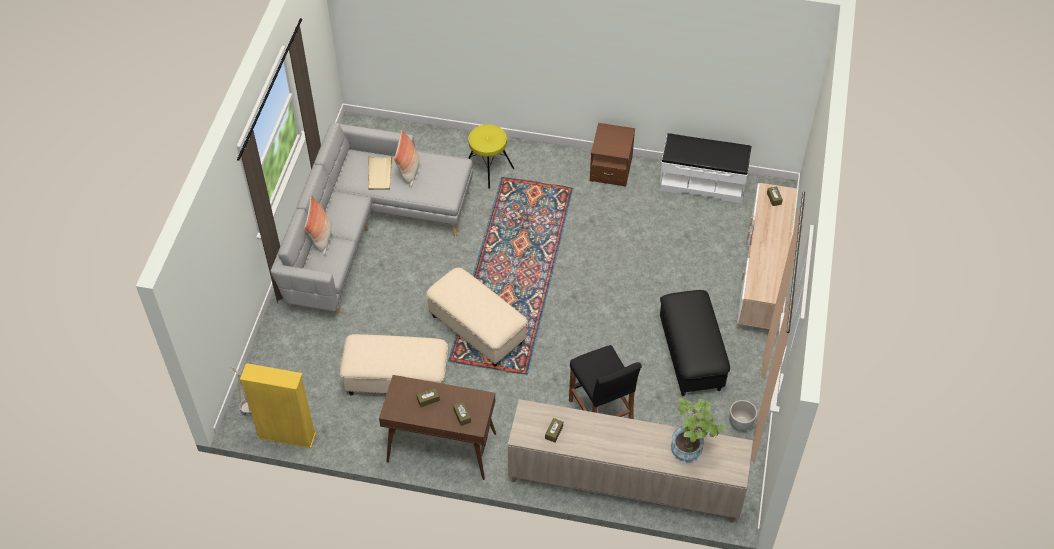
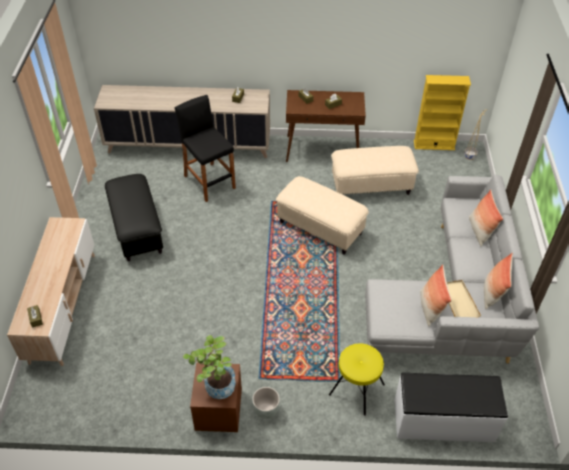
camera: 170 degrees right, 5 degrees down
(345, 177) = (492, 293): none -> pillow
(691, 449) = (139, 98): potted plant -> potted plant (215, 387)
(702, 182) = (113, 406): white bench -> white bench (443, 421)
(740, 424) = (101, 188): grey planter -> grey planter (266, 410)

